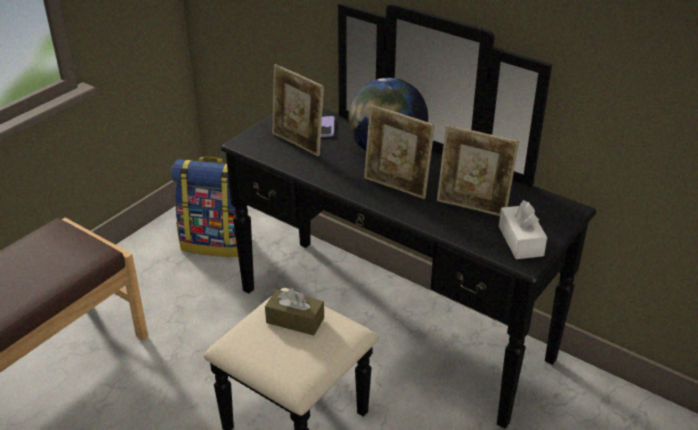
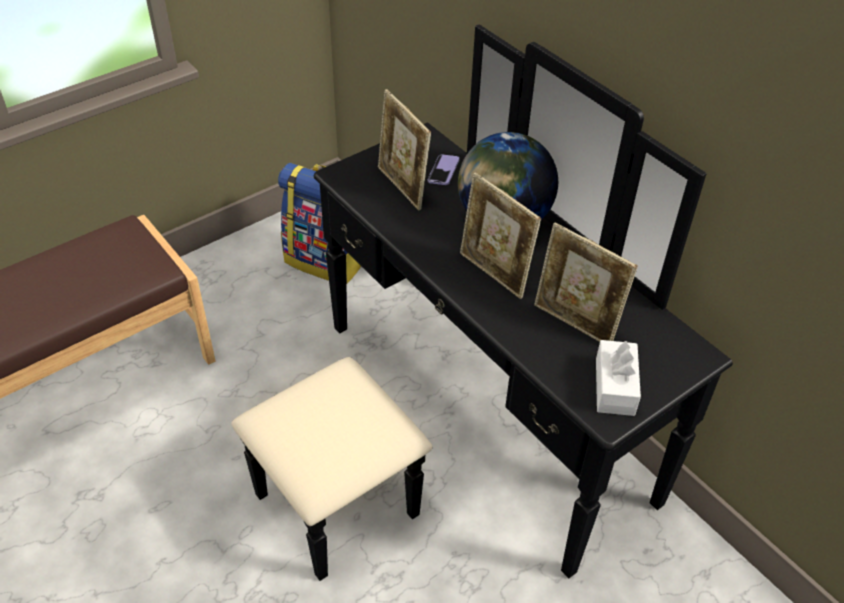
camera: 15 degrees right, 10 degrees up
(295, 320) = (341, 406): brown tissue box -> none

